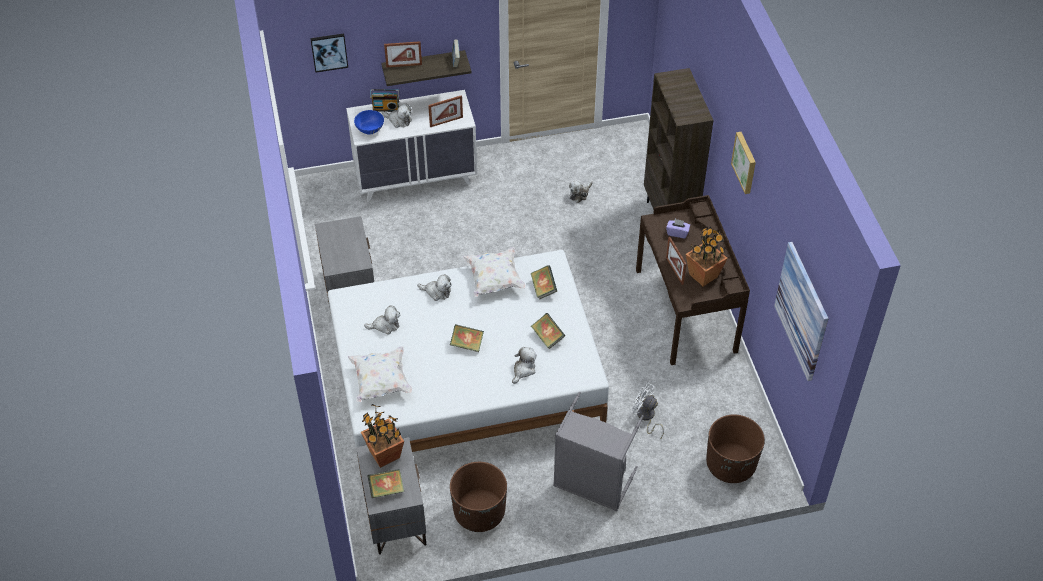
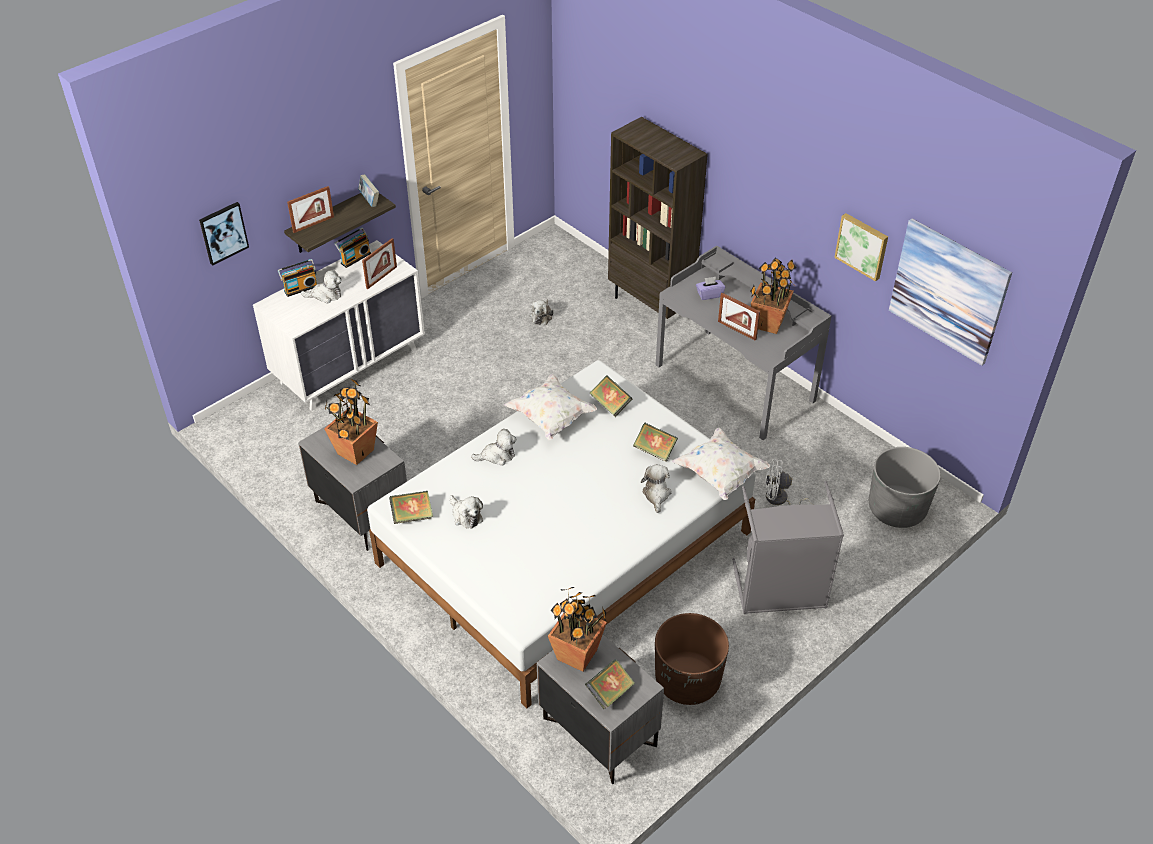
camera: 30 degrees left, 5 degrees down
(345, 247) = (355, 452): none -> potted plant
(370, 129) = (298, 316): blue bowl -> none
(381, 382) = (508, 578): white pillow -> white pillow (720, 474)
(385, 325) = (466, 515): plush toy -> plush toy turned 90 degrees clockwise
(439, 98) = (354, 258): none -> radio
(467, 344) = (574, 495): book -> book (412, 516)
(686, 310) = (735, 382): brown desk -> grey desk
(730, 464) = (896, 509): brown planter -> grey planter
(745, 162) = (787, 172): picture -> picture (862, 245)

